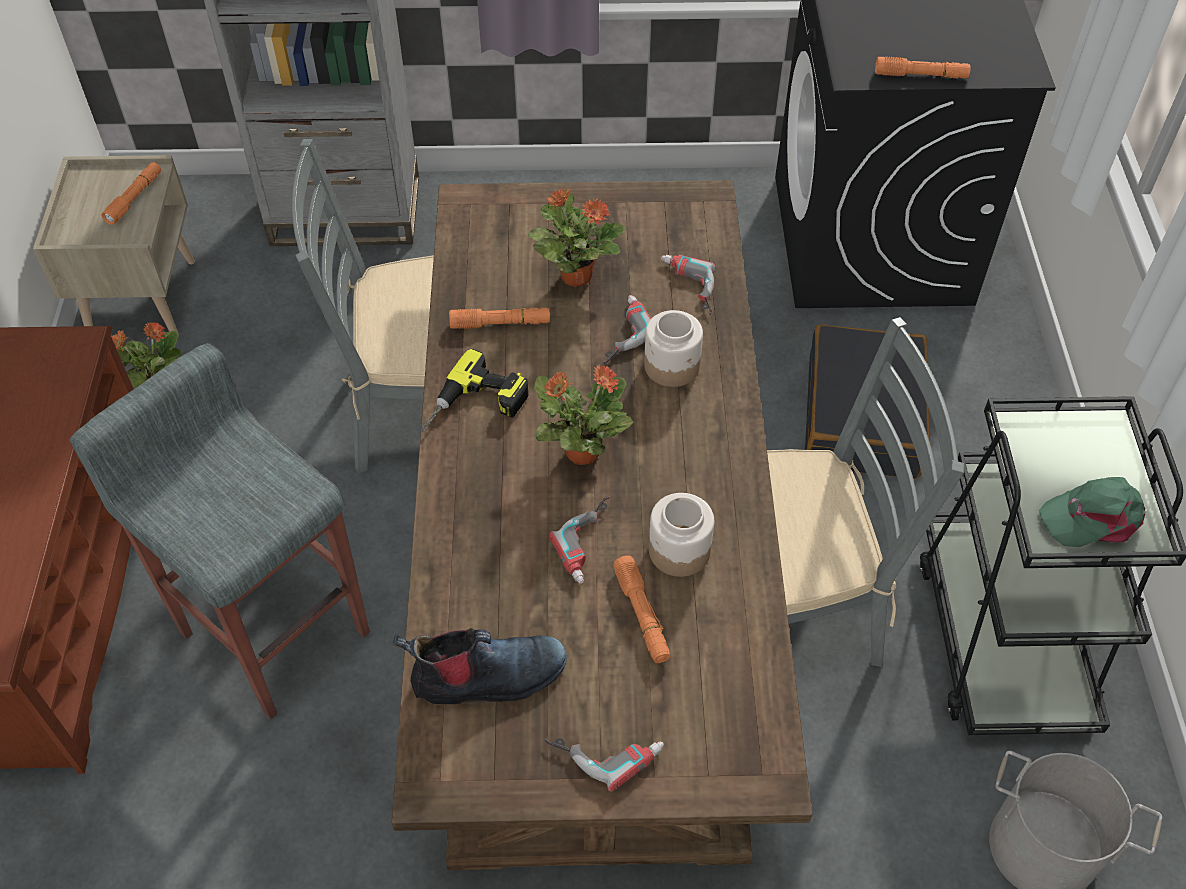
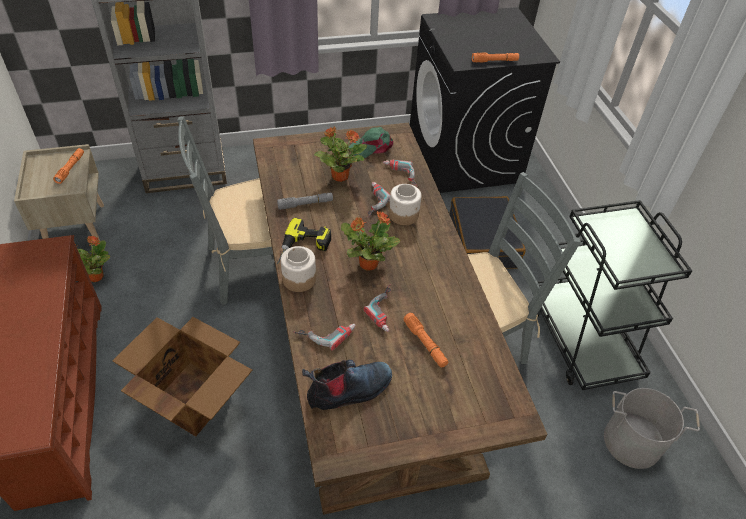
camera: 15 degrees left, 5 degrees down
(274, 629) = (192, 397): grey stool -> cardboard box
(500, 324) = (305, 204): orange flashlight -> grey flashlight
(605, 748) = (426, 418): power drill -> power drill (325, 331)
(679, 550) = (435, 307): jar -> jar (298, 279)
(1093, 517) = (639, 260): green cap -> green cap (372, 147)

